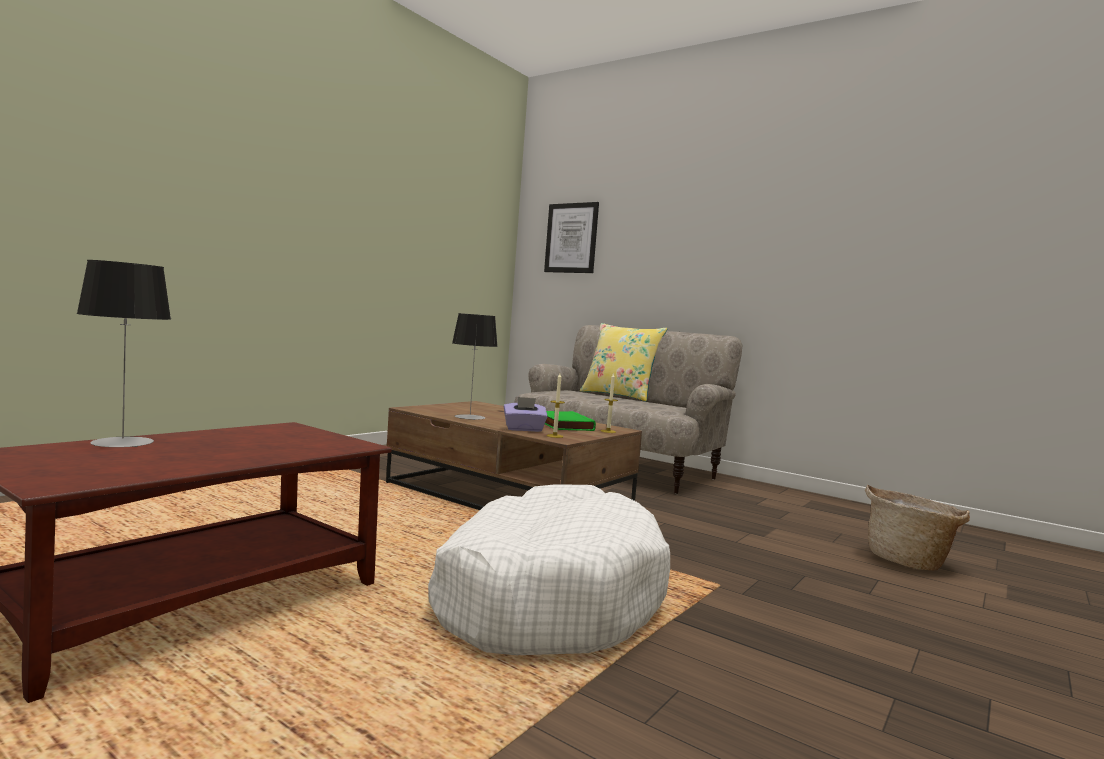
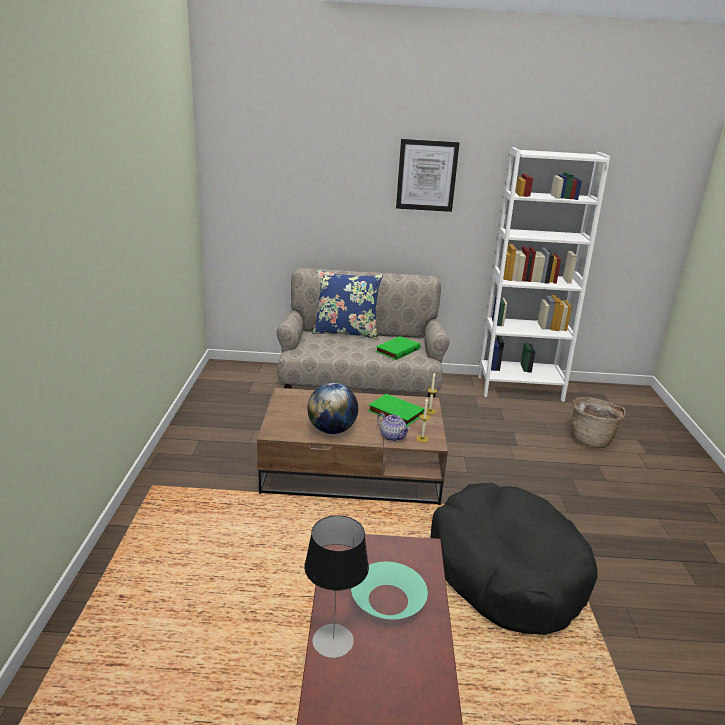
camera: 35 degrees left, 20 degrees up
(234, 447) = (388, 599): none -> turquoise bowl
(470, 417) = (332, 430): table lamp -> globe
(524, 429) = (392, 436): purple tissue box -> teapot
(546, 597) = (506, 570): white dog bed -> black dog bed
(571, 238) = (266, 183): picture -> picture (426, 175)
(619, 396) = (346, 332): yellow pillow -> blue pillow
(653, 406) = (397, 350): none -> green book
(850, 508) = (519, 388): none -> white bookcase

